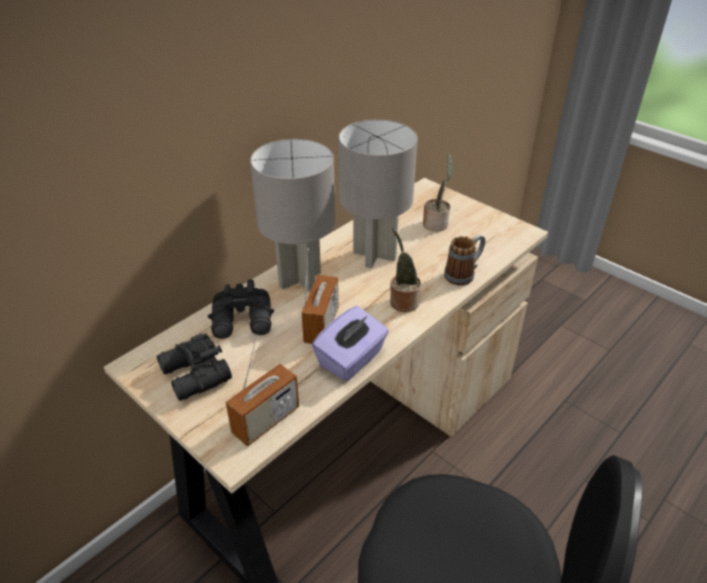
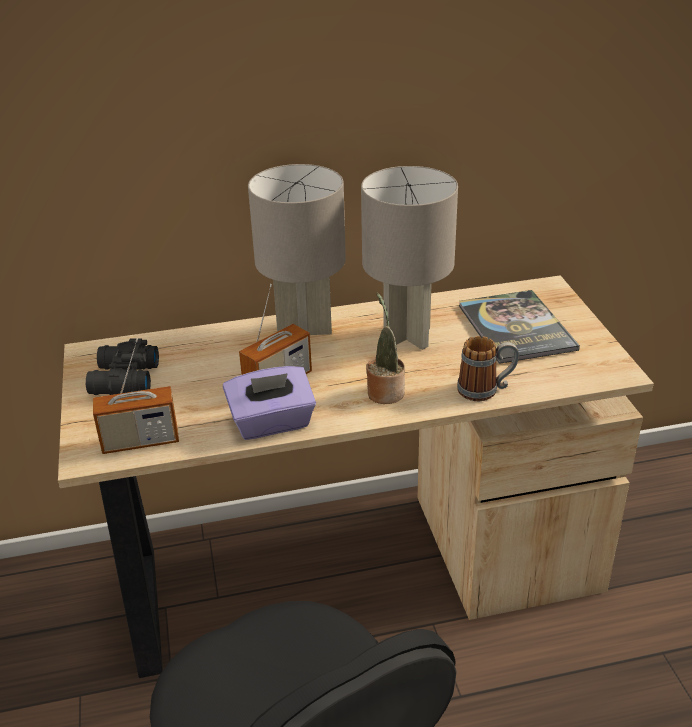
camera: 35 degrees right, 5 degrees down
(244, 322) = (211, 351): black binoculars -> none
(436, 223) = (516, 328): potted plant -> book

